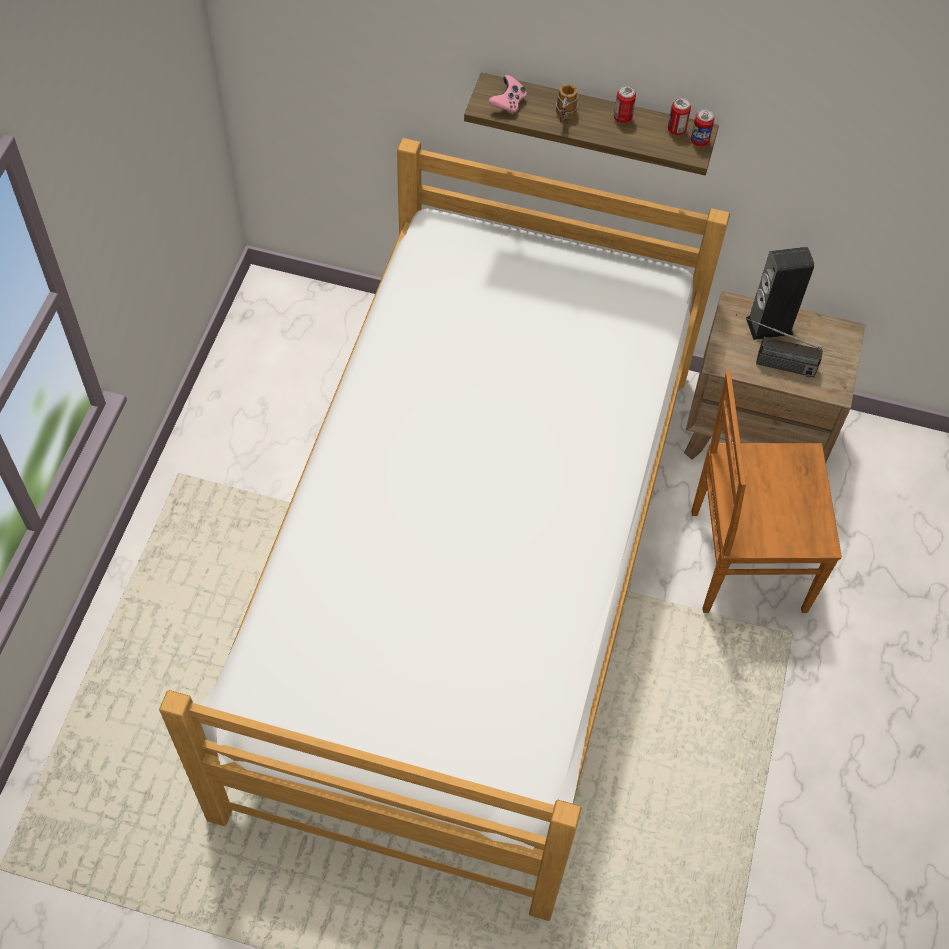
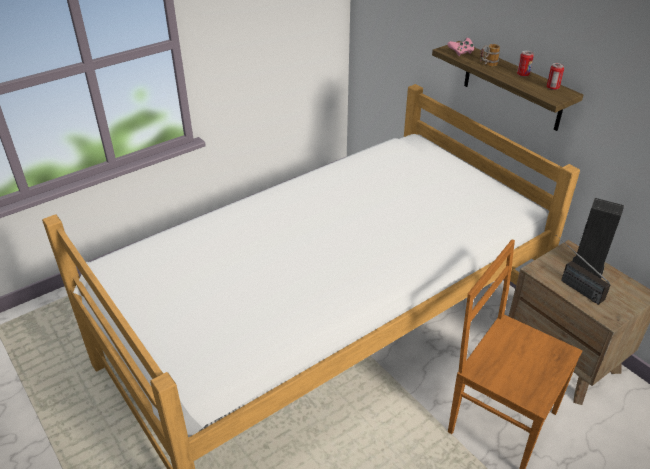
camera: 40 degrees right, 20 degrees down
(699, 141) = (563, 96): can -> none

